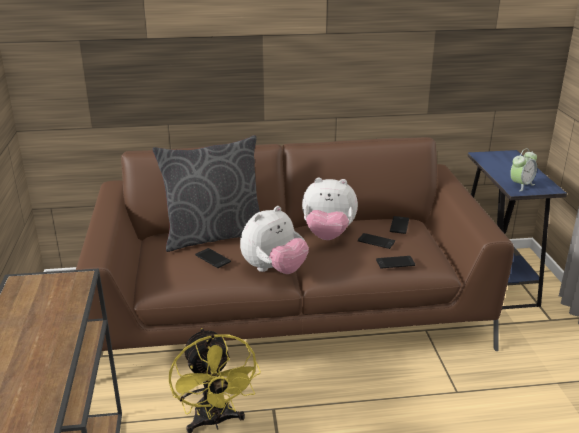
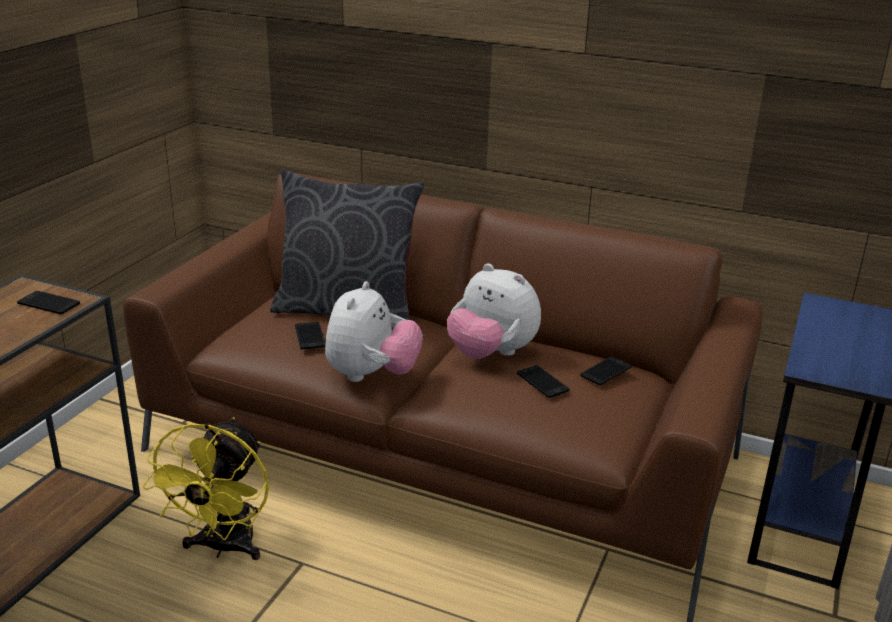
camera: 30 degrees right, 0 degrees up
(274, 270) = (372, 375): plush toy -> plush toy turned 60 degrees counterclockwise
(395, 262) = (538, 419): phone -> phone (48, 303)
(521, 185) = (825, 364): alarm clock -> none

